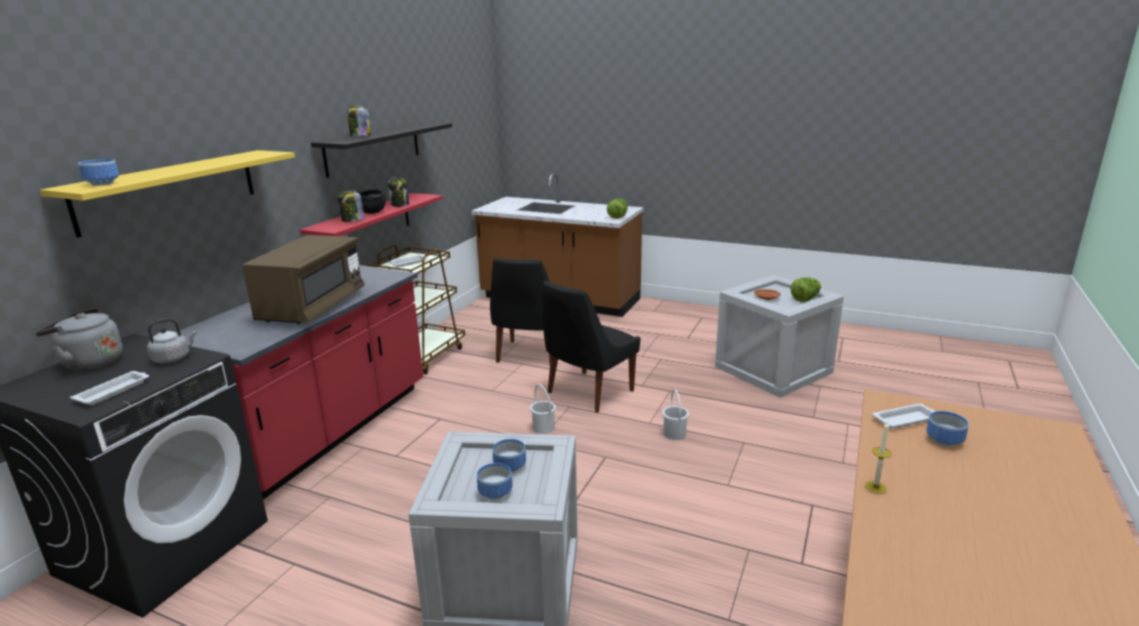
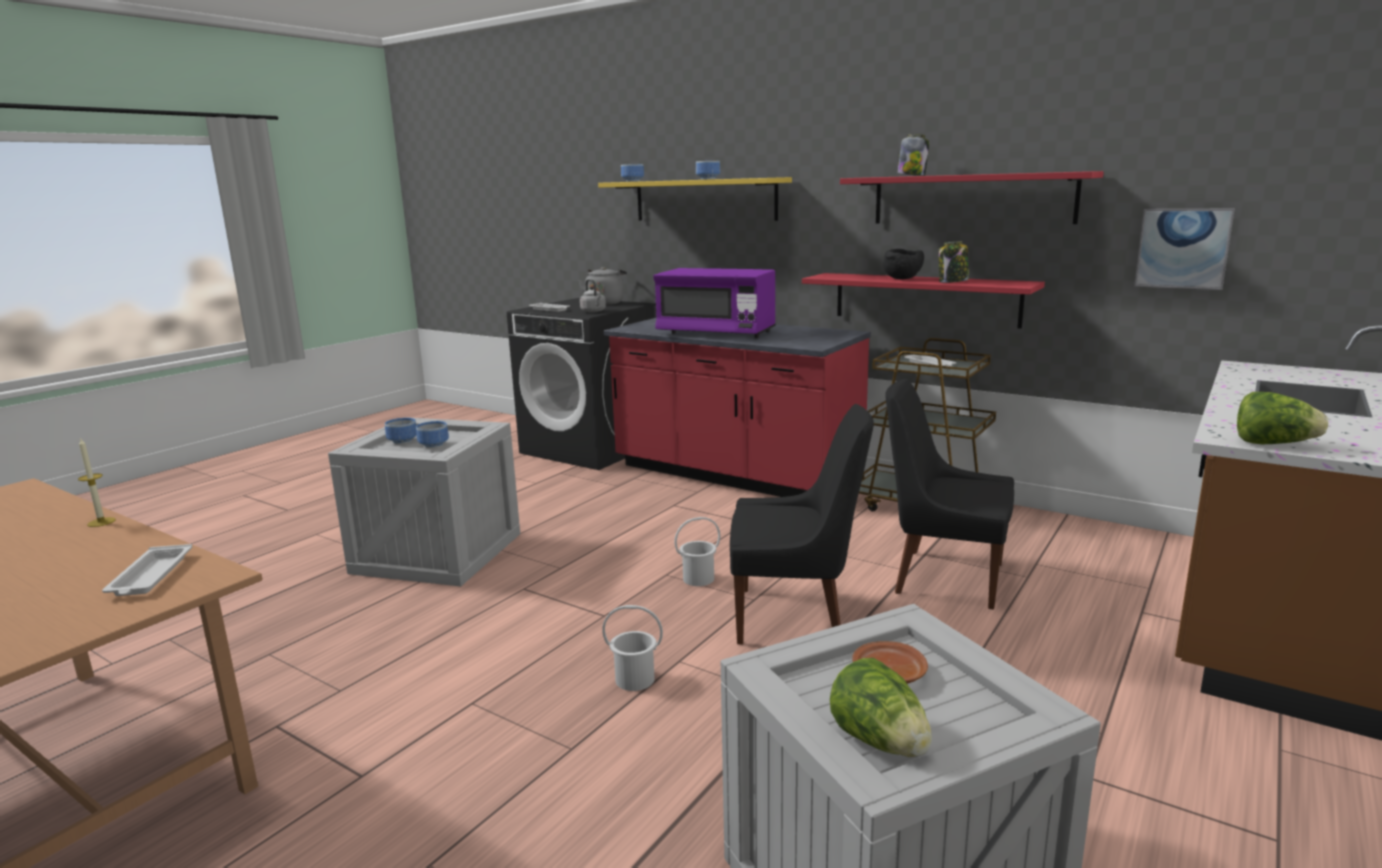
camera: 100 degrees right, 5 degrees down
(312, 307) = (716, 333): brown microwave -> purple microwave
(352, 220) = (860, 277): jar -> none
(373, 148) = (972, 199): black shelf -> red shelf
(450, 159) = (1182, 248): none -> picture
(588, 393) = (795, 617): black chair -> black chair turned 135 degrees clockwise
(945, 441) = (69, 587): bowl -> bowl (707, 179)

